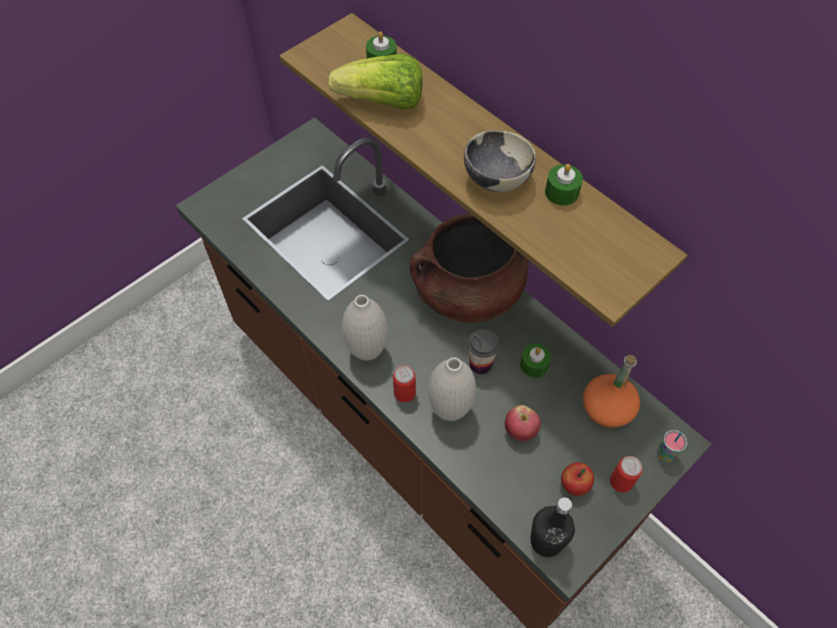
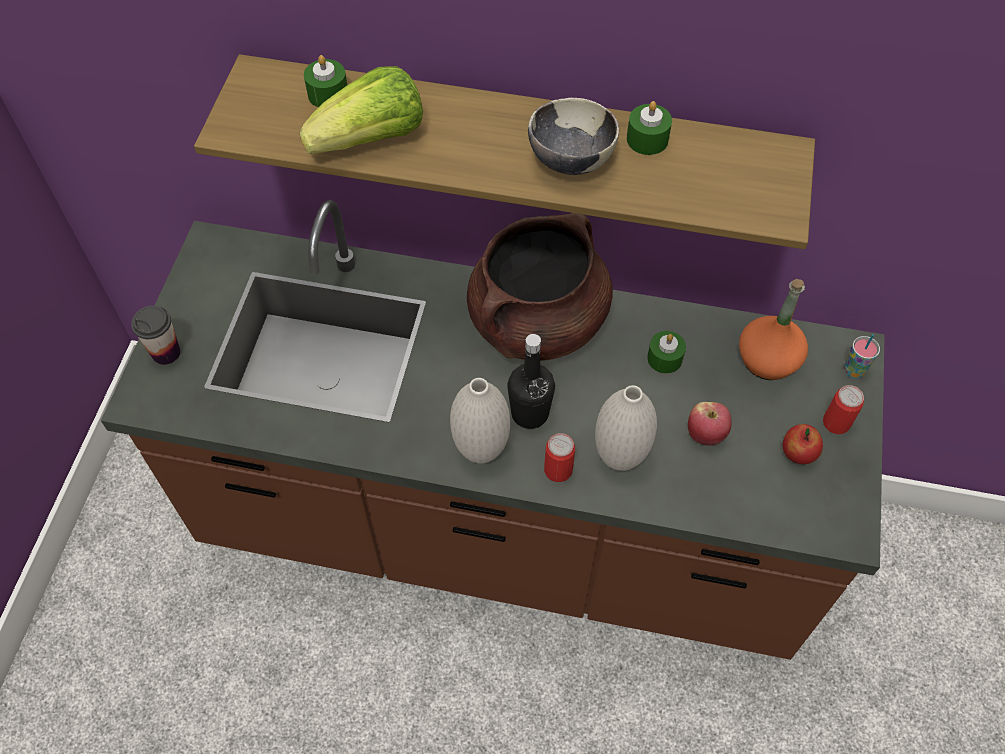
camera: 35 degrees left, 0 degrees up
(480, 364) = (611, 390): cup -> cup (166, 353)
(546, 541) = (816, 526): black bottle -> black bottle (530, 413)

